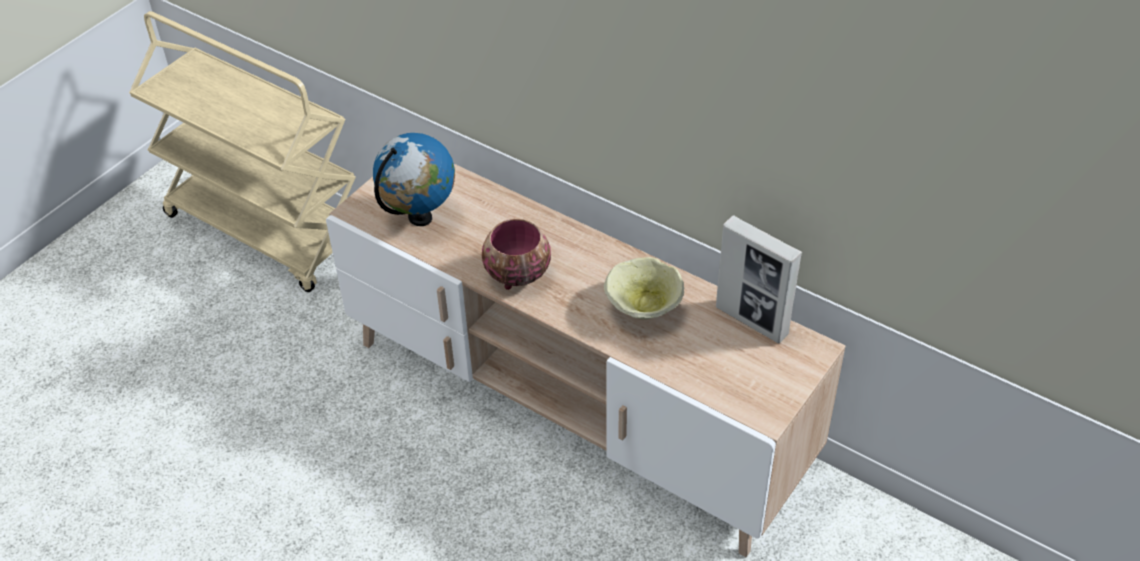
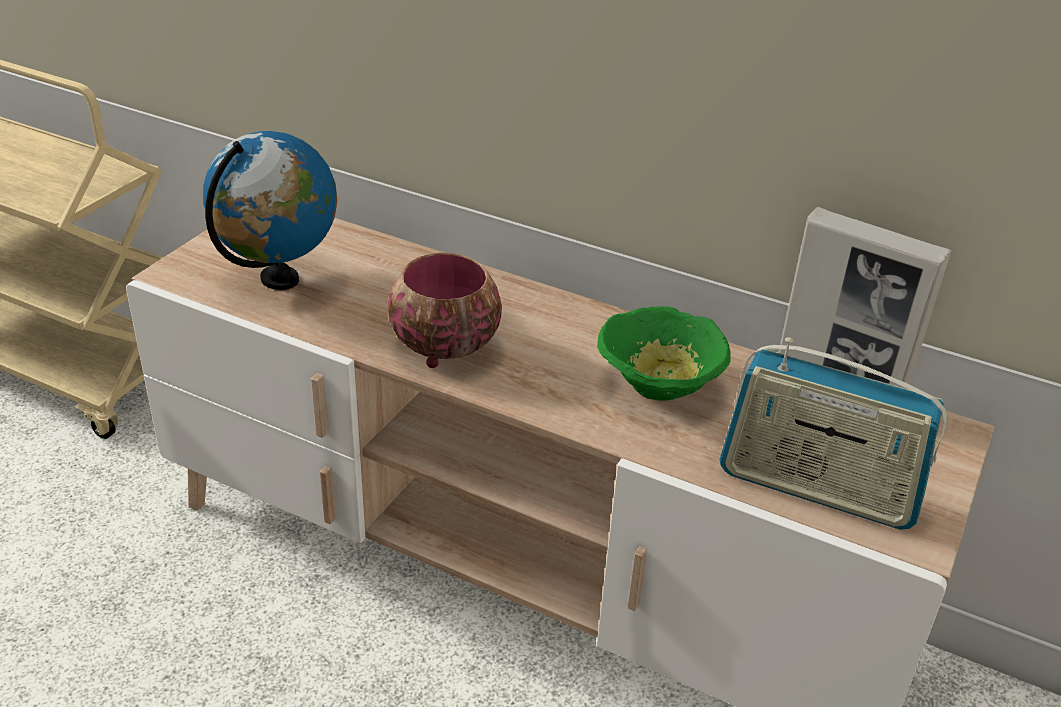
camera: 10 degrees left, 10 degrees down
(642, 306) = (656, 384): beige bowl -> green bowl
(719, 382) = (817, 488): none -> radio

